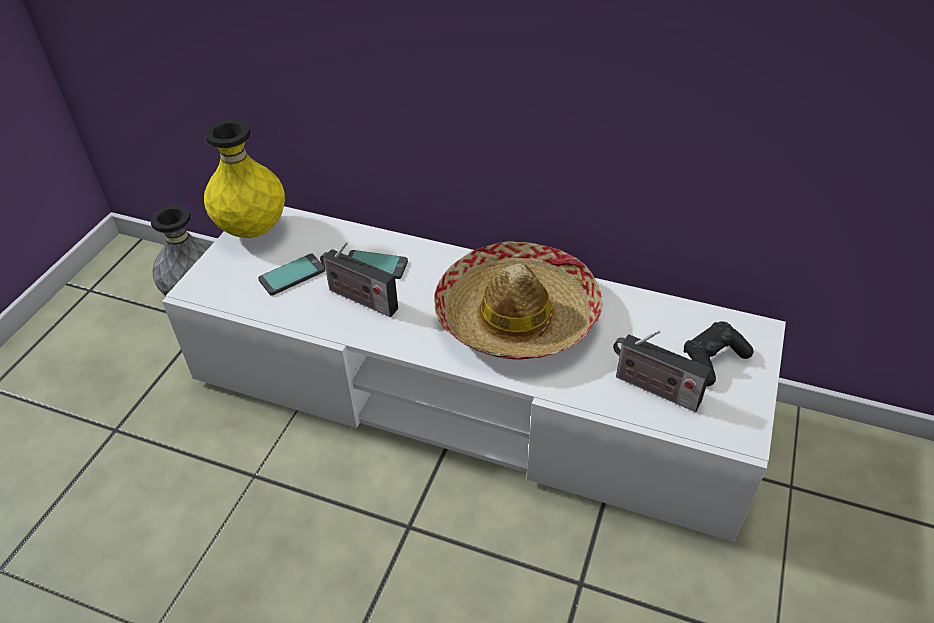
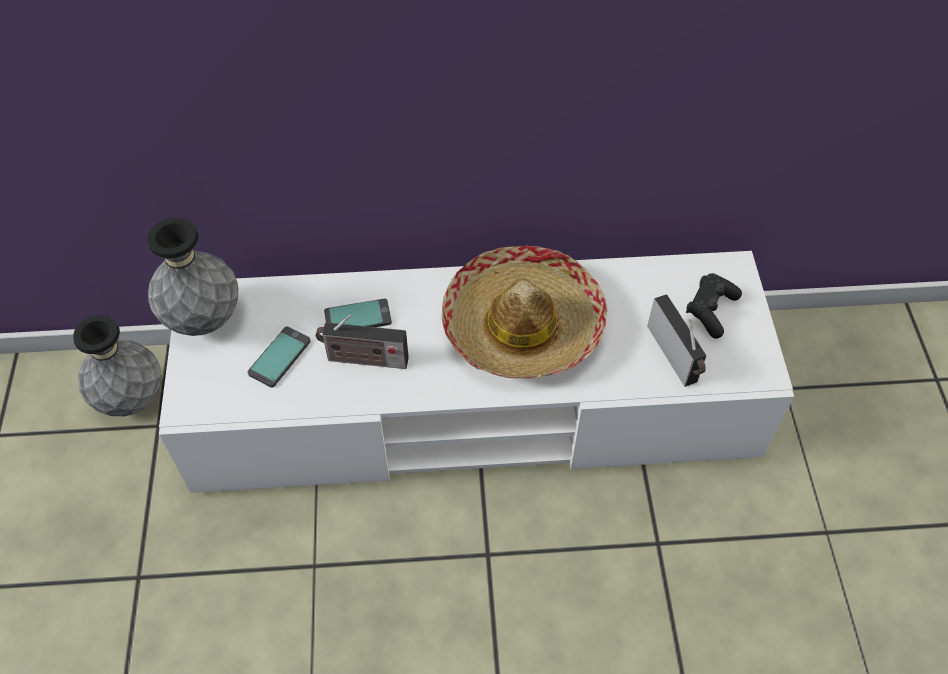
camera: 25 degrees left, 10 degrees up
(253, 230) = (204, 319): yellow vase -> grey vase
(652, 388) = (674, 356): radio -> radio turned 120 degrees counterclockwise

